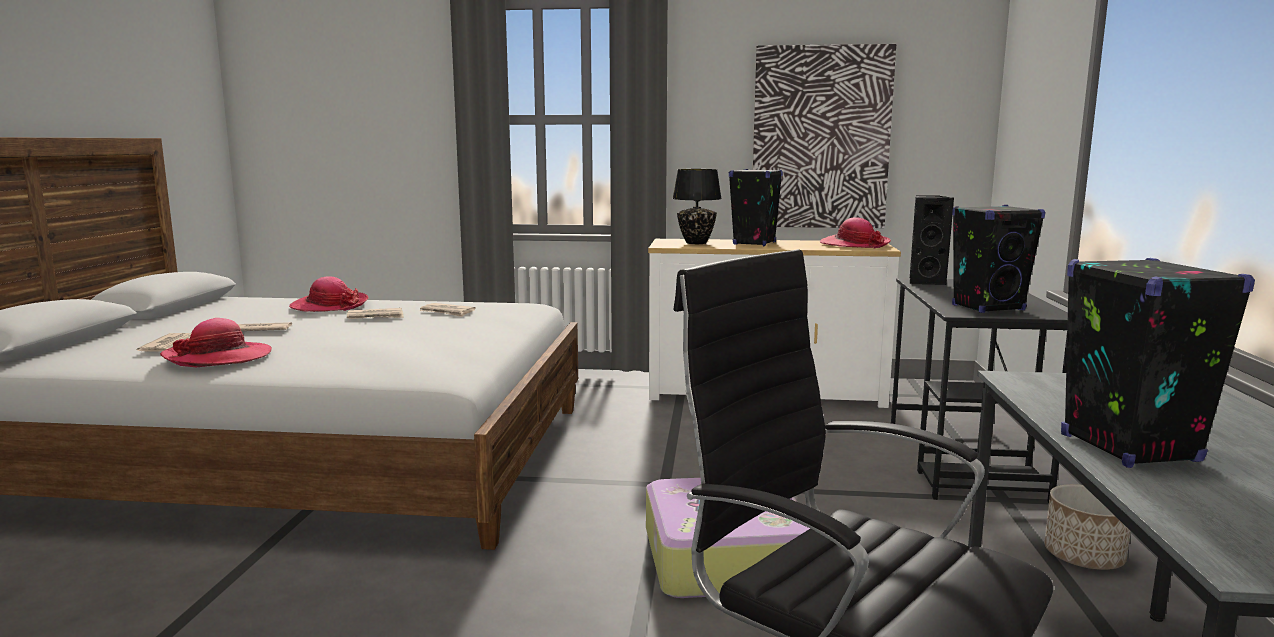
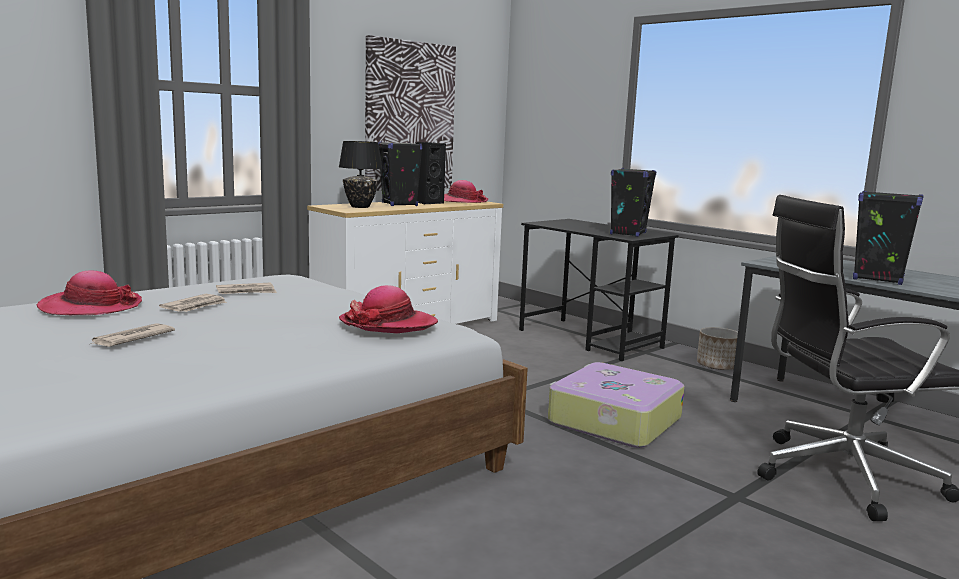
camera: 50 degrees left, 0 degrees up
(171, 346) = (92, 372): newspaper -> none
(218, 358) = (214, 366): hat -> hat (388, 324)
(925, 282) = (544, 223): black speaker -> black speaker (427, 202)

